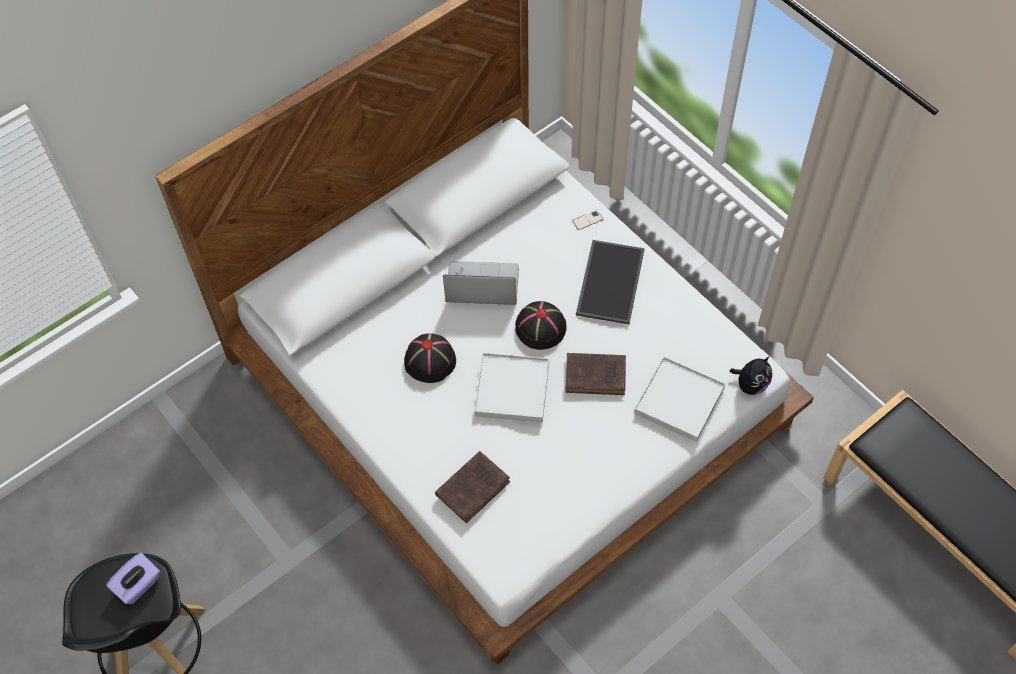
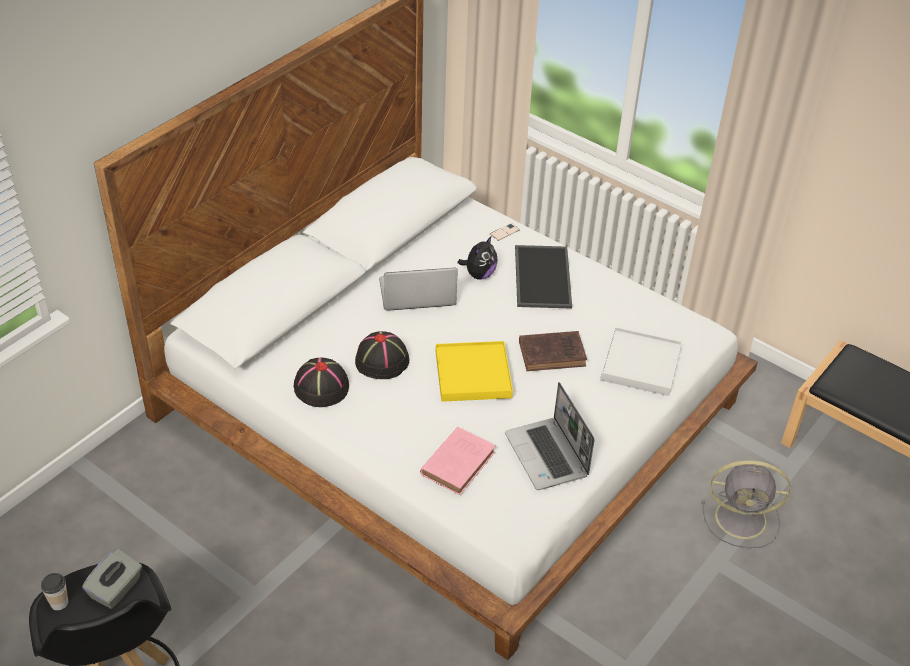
camera: 15 degrees left, 15 degrees down
(90, 590) = (59, 602): none -> cup
(138, 585) = (116, 589): purple tissue box -> grey tissue box
(474, 487) = (459, 462): brown book -> pink book
(512, 389) = (472, 374): white tray -> yellow tray
(540, 327) = (485, 321): black hat -> black hat (321, 387)
(559, 492) = (548, 456): none -> laptop
(750, 385) = (704, 344): plush toy -> plush toy (479, 274)
(759, 555) = (743, 519): none -> grey fan

